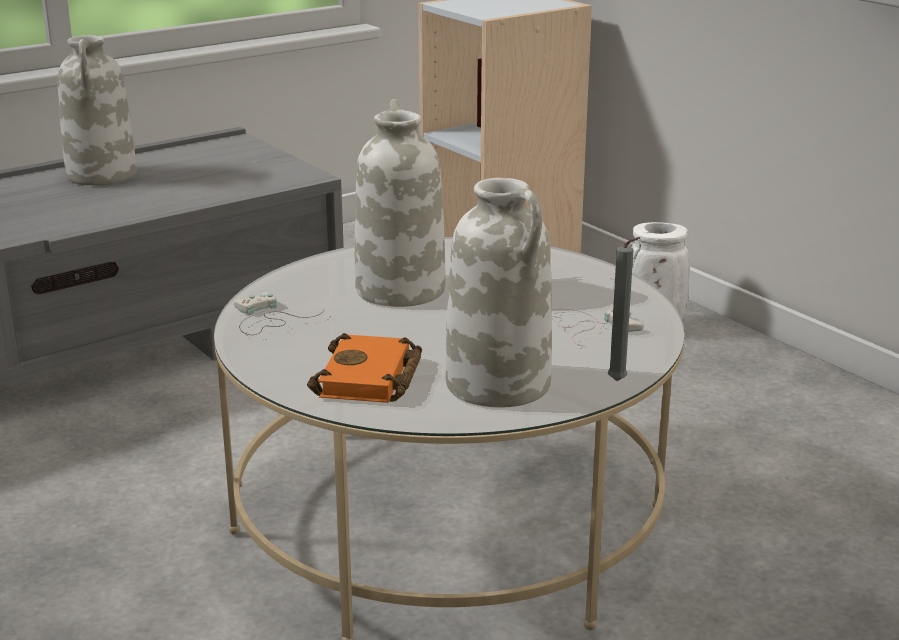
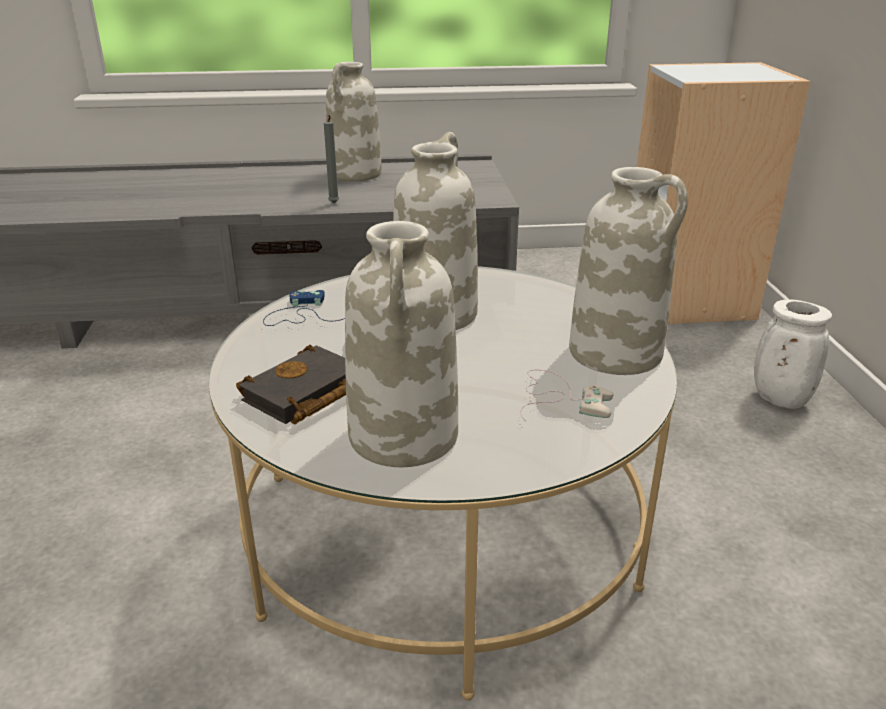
camera: 30 degrees right, 5 degrees up
(266, 319) = (300, 314): white game controller -> blue game controller
(370, 379) = (304, 395): orange book -> black book
(595, 283) = (617, 353): none -> white vase
(619, 382) = (520, 472): grey candle -> grey candle (334, 204)

